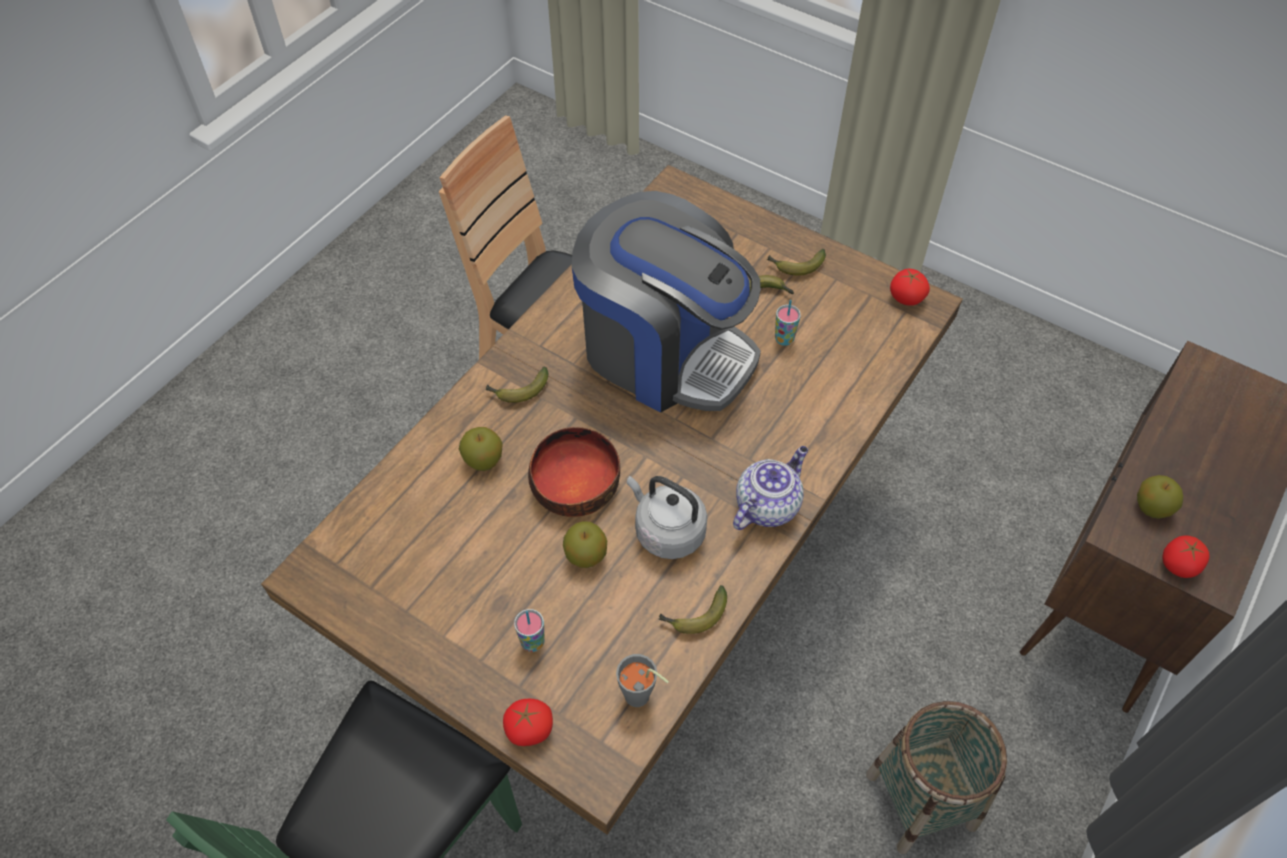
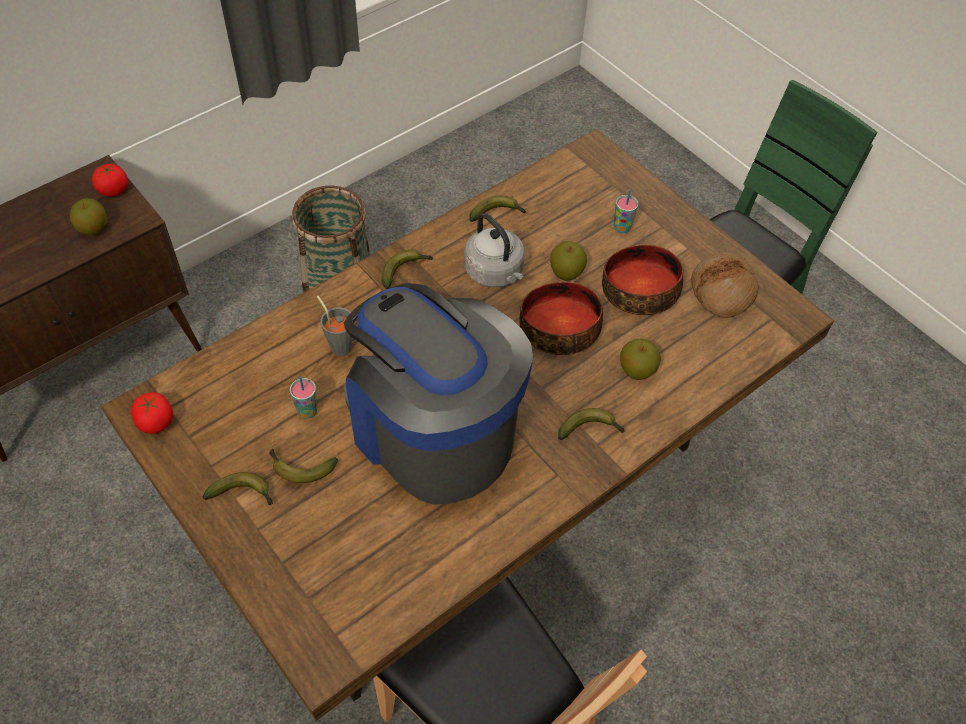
camera: 165 degrees left, 0 degrees up
(396, 584) = (722, 291): none -> bread
(494, 556) = (640, 290): none -> bowl
(529, 729) = (634, 181): tomato -> none
(641, 699) = (553, 178): grey cup -> grey cup (338, 344)
(767, 505) = (405, 270): teapot -> banana

